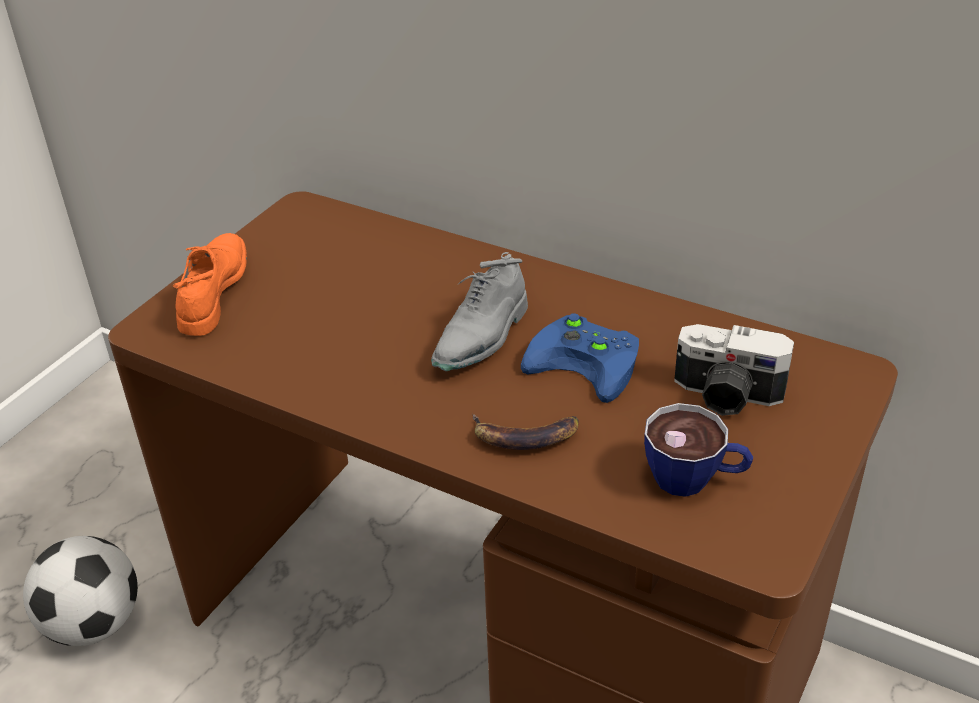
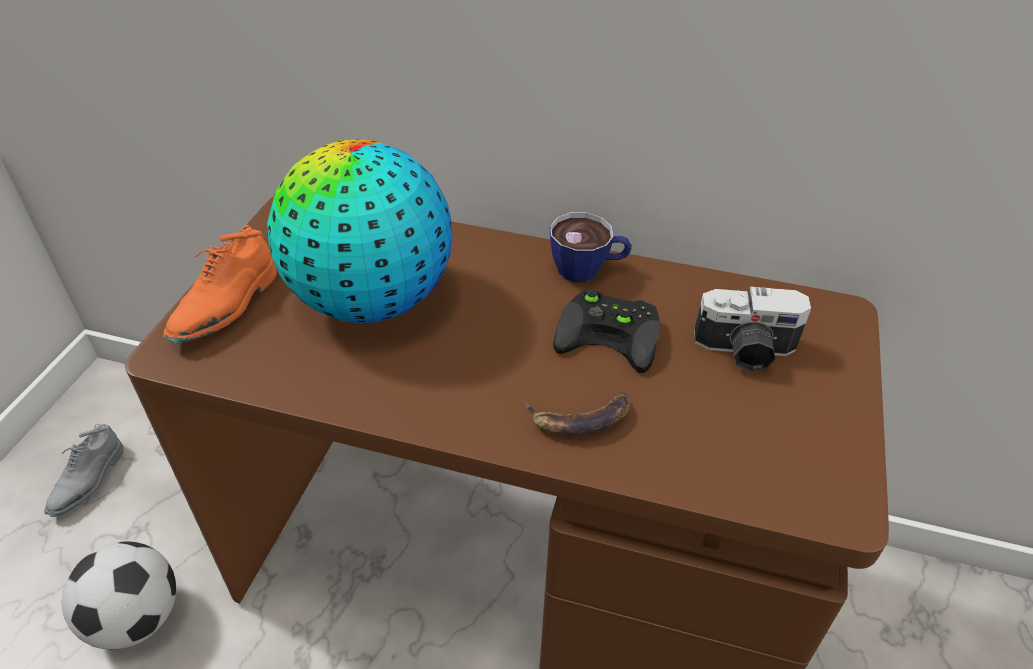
camera: 15 degrees left, 5 degrees up
(214, 293) = (226, 307): orange shoe -> orange shoe turned 150 degrees counterclockwise
(353, 303) = (371, 300): none -> globe
(482, 338) = (505, 322): grey shoe -> grey shoe (88, 481)
(589, 362) = (612, 334): blue game controller -> black game controller
(694, 479) = (750, 440): cup -> cup (588, 269)

